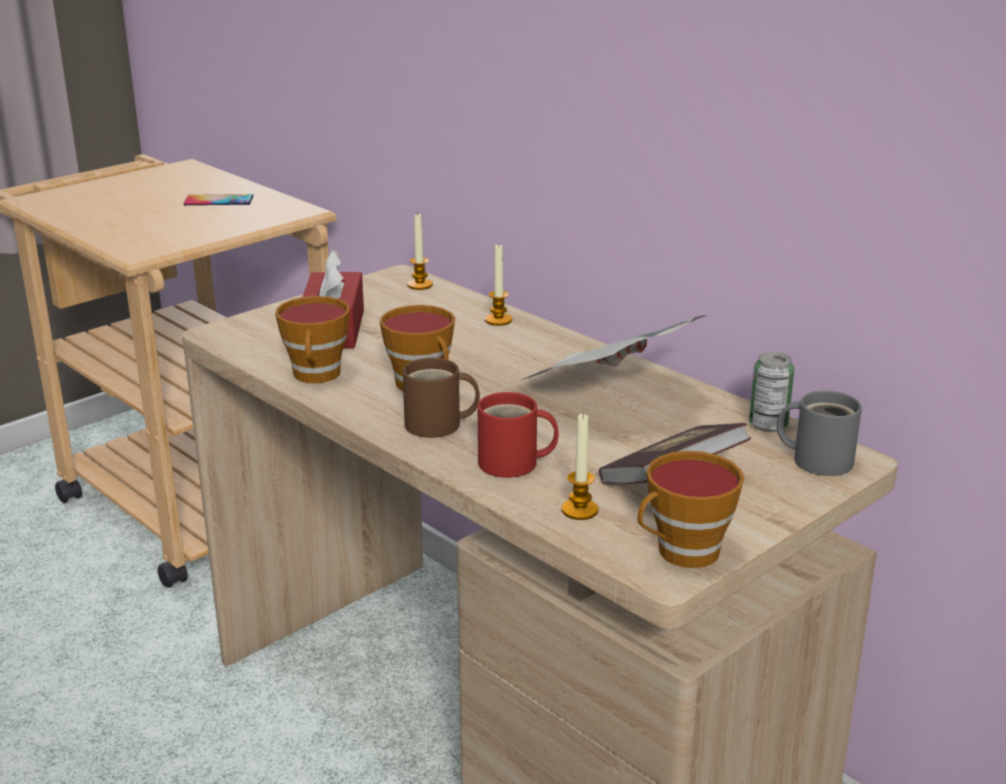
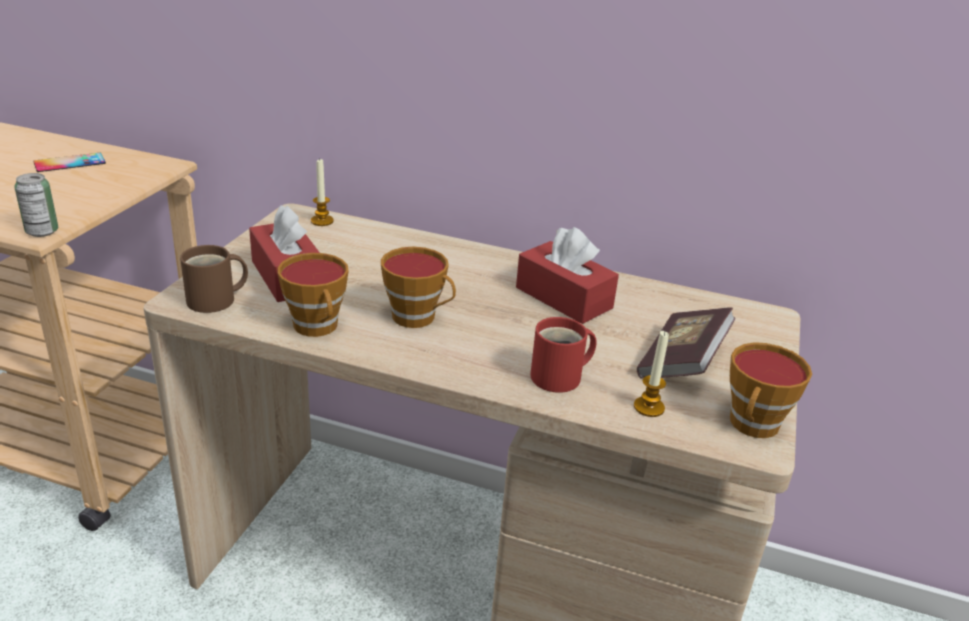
camera: 30 degrees left, 5 degrees up
(438, 425) = (468, 354): brown mug -> brown mug (216, 300)
(498, 320) = (418, 244): candle -> none
(604, 395) = (563, 298): newspaper -> red tissue box
(768, 425) = (694, 299): can -> can (42, 231)
(817, 459) = (751, 321): grey mug -> none

